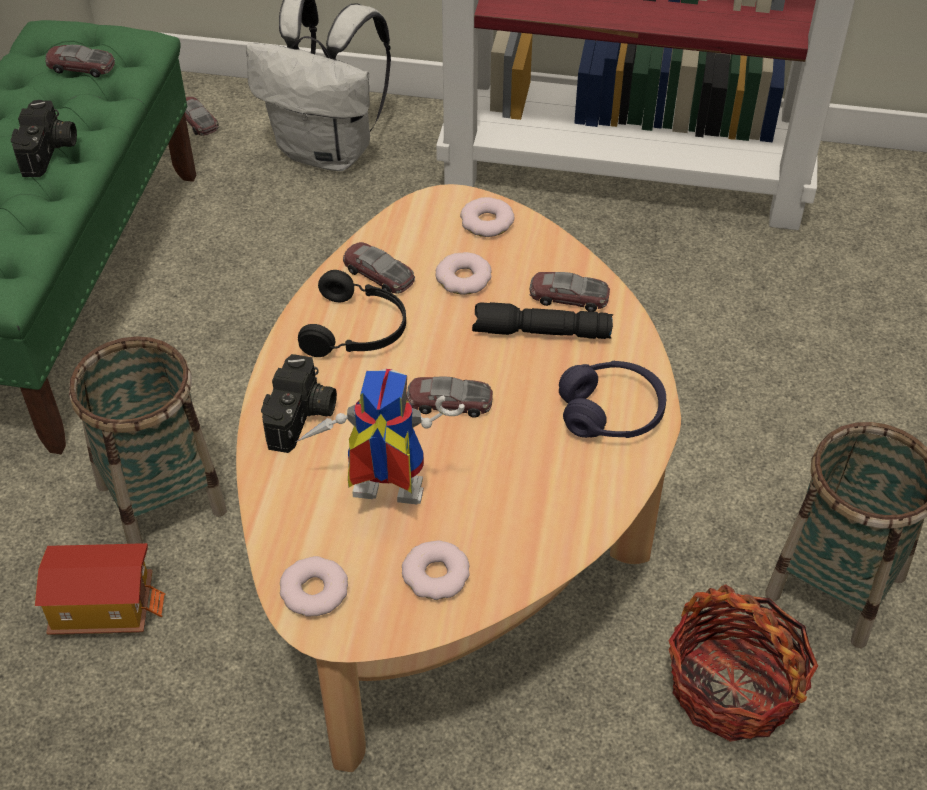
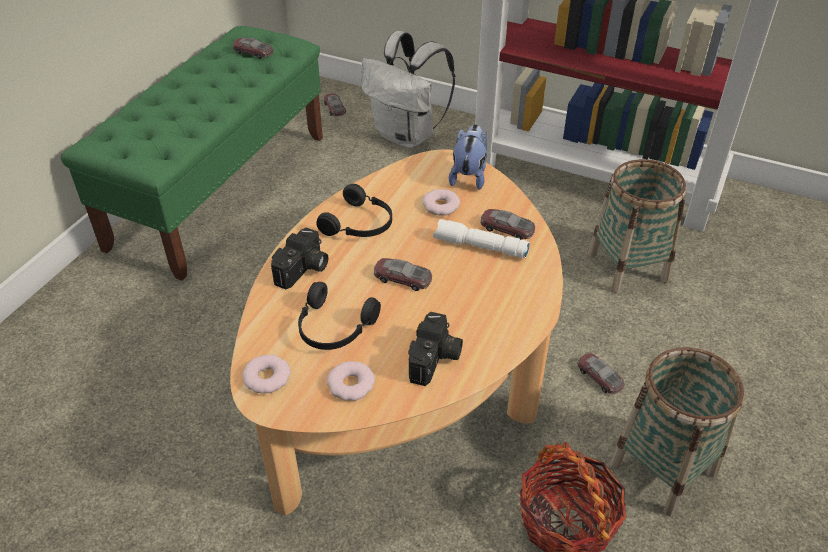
camera: 15 degrees right, 5 degrees down
(50, 152) = (215, 94): camera -> camera (436, 360)
(104, 606) = (171, 375): toy house -> none
(161, 499) = (230, 318): basket -> basket (627, 267)
(379, 274) = (387, 194): toy car -> toy car (599, 377)
(380, 498) = (333, 328): toy robot -> black headphones
(487, 222) = (469, 175): donut -> plush toy
(540, 333) = (479, 247): black flashlight -> white flashlight
(611, 413) = (510, 305): purple headphones -> none

